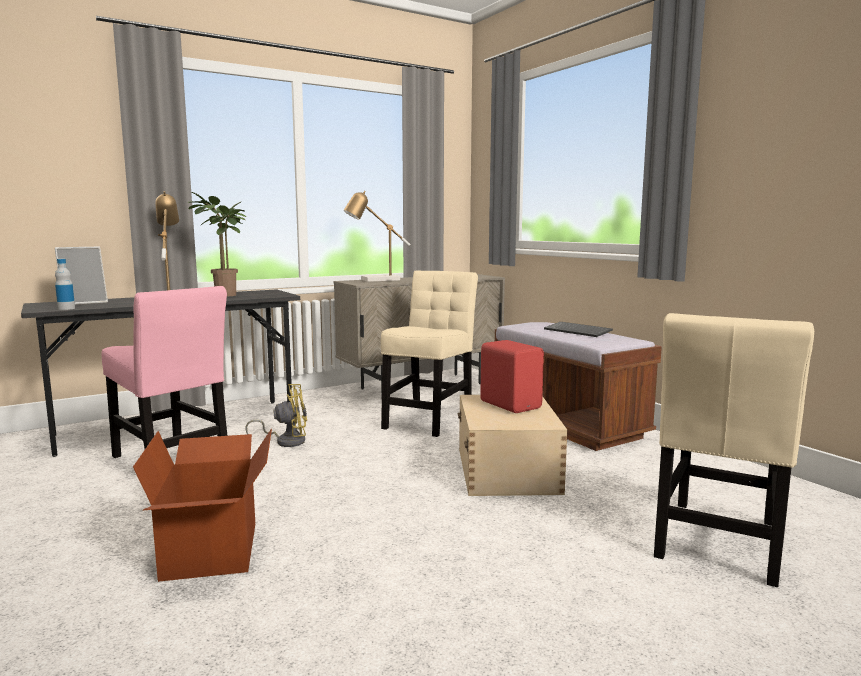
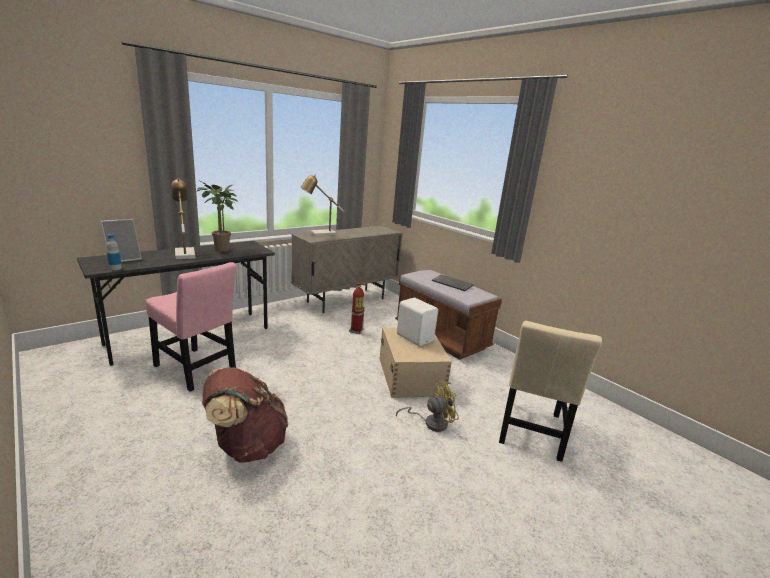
camera: 10 degrees left, 10 degrees up
(213, 550) = (246, 446): cardboard box -> brown backpack
(286, 441) = (268, 351): yellow fan -> yellow fan (431, 422)
(429, 418) = (356, 331): beige chair -> fire extinguisher
(511, 404) = (415, 337): red speaker -> white speaker

